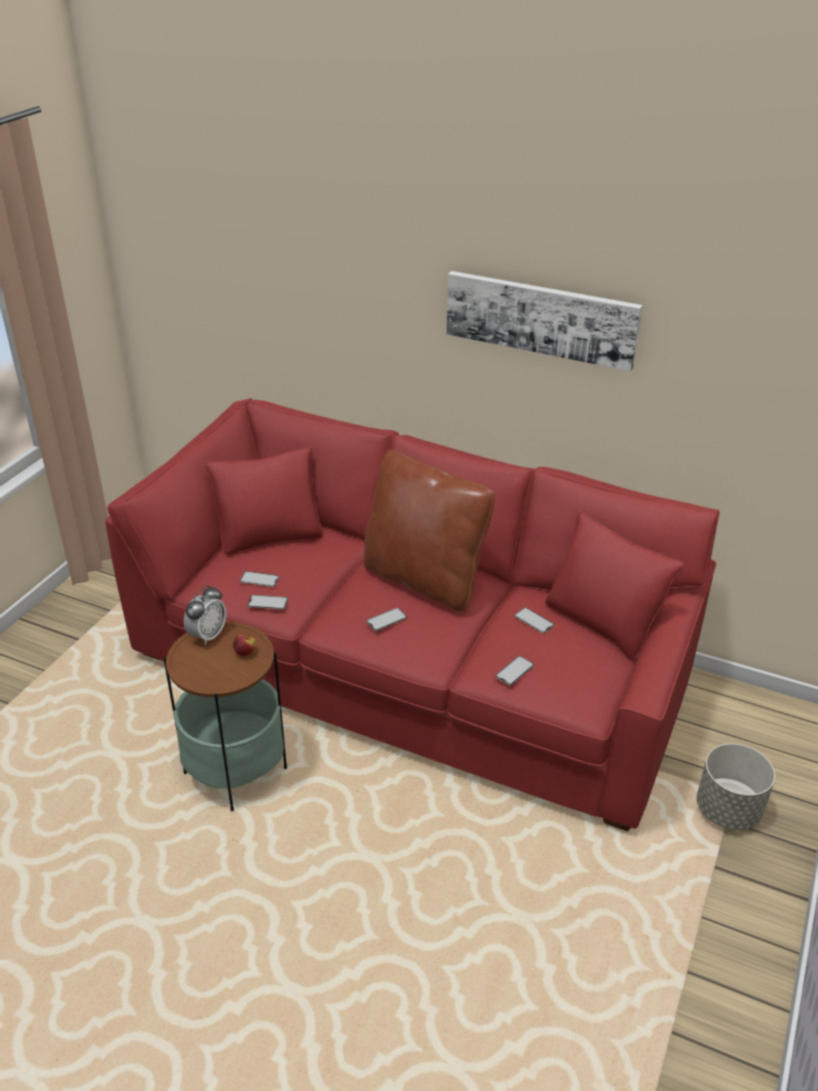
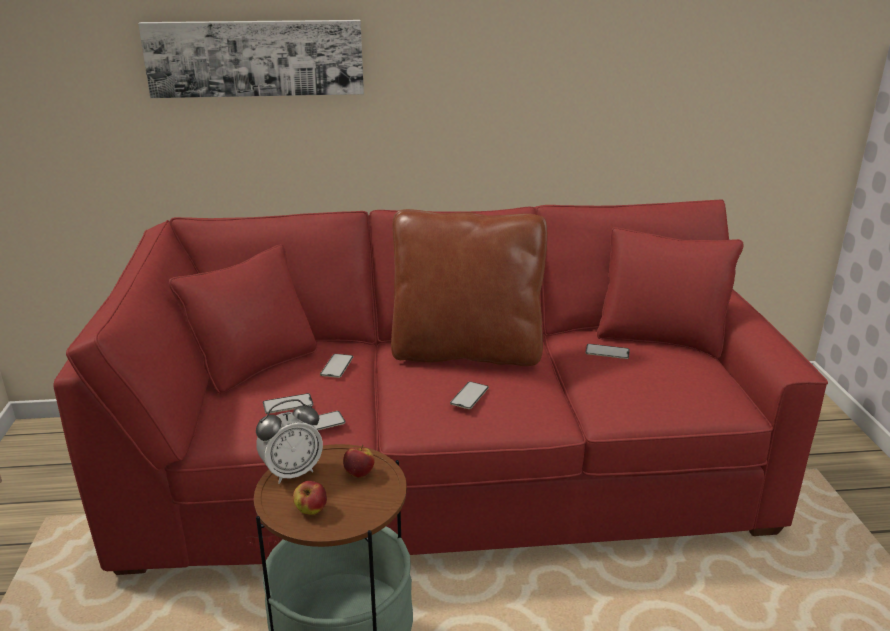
camera: 30 degrees left, 10 degrees down
(197, 666) = (311, 511): none -> apple
(207, 635) = (292, 472): alarm clock -> alarm clock turned 60 degrees clockwise
(514, 671) = (641, 396): phone -> phone (337, 366)
(541, 318) = (510, 46): picture -> picture (255, 58)
(728, 810) = (826, 482): grey planter -> none

